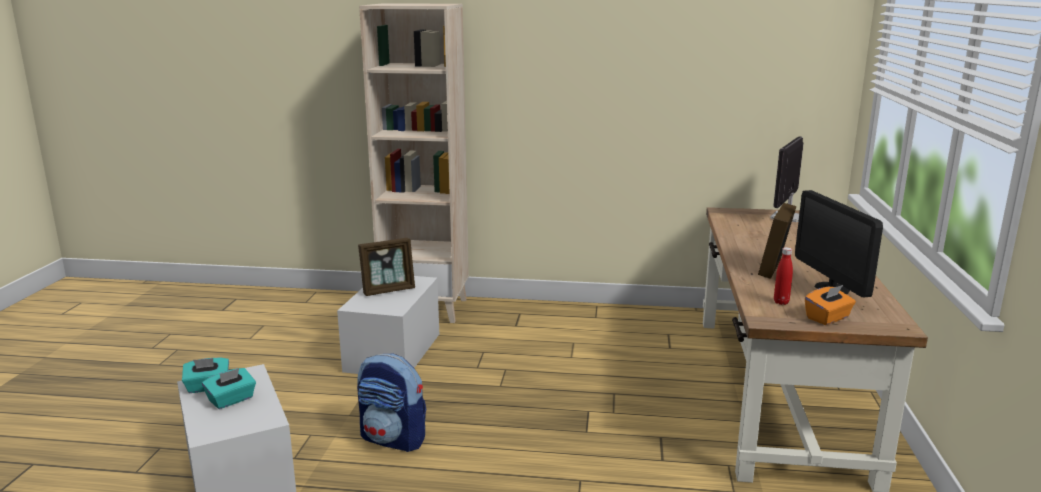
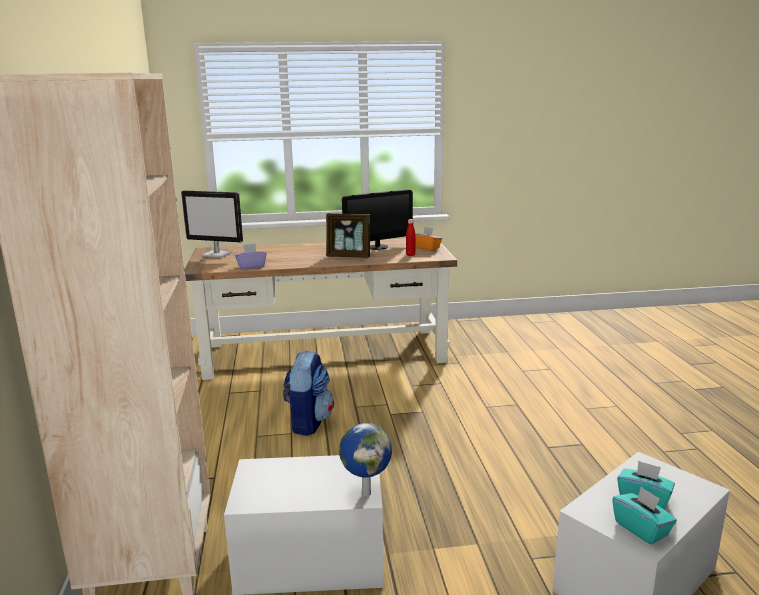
camera: 105 degrees left, 0 degrees up
(357, 307) = (366, 493): none -> globe
(388, 290) = (297, 484): picture frame -> none
(394, 439) = (498, 499): backpack -> backpack (308, 422)
(730, 228) = (251, 266): none -> purple tissue box

